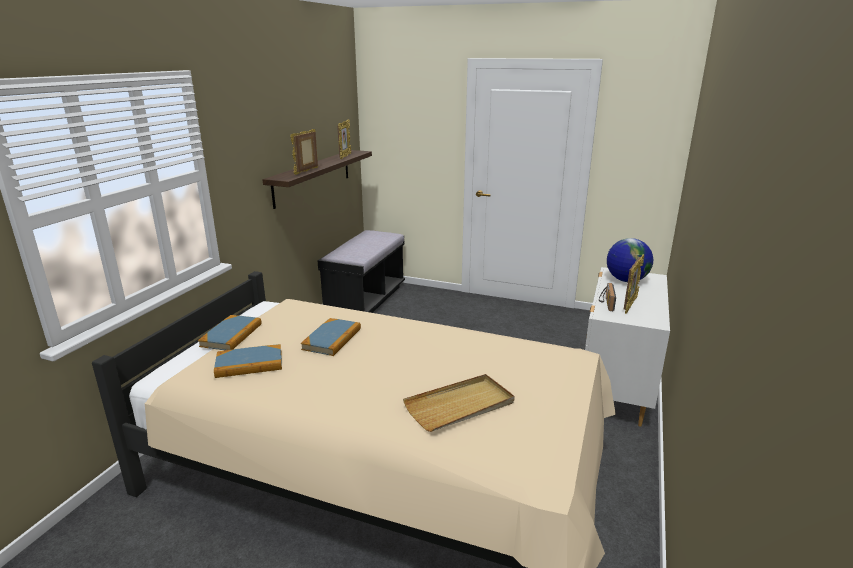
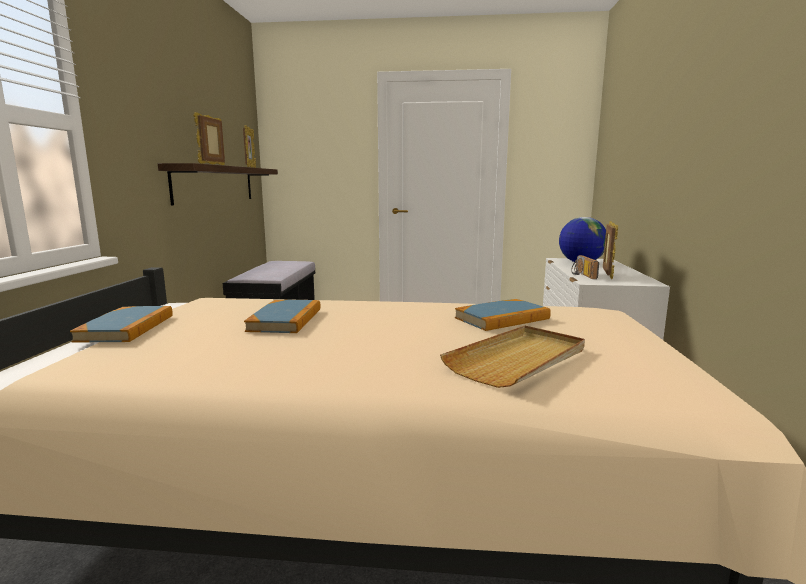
camera: 15 degrees left, 10 degrees down
(249, 364) = (165, 351): book -> book (502, 318)

